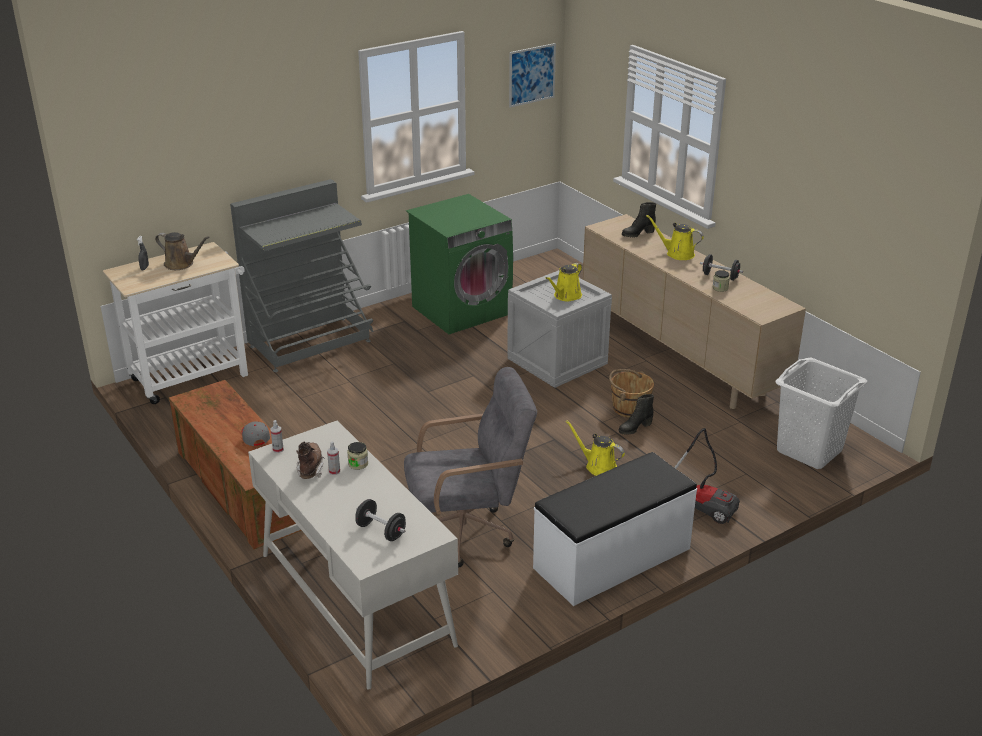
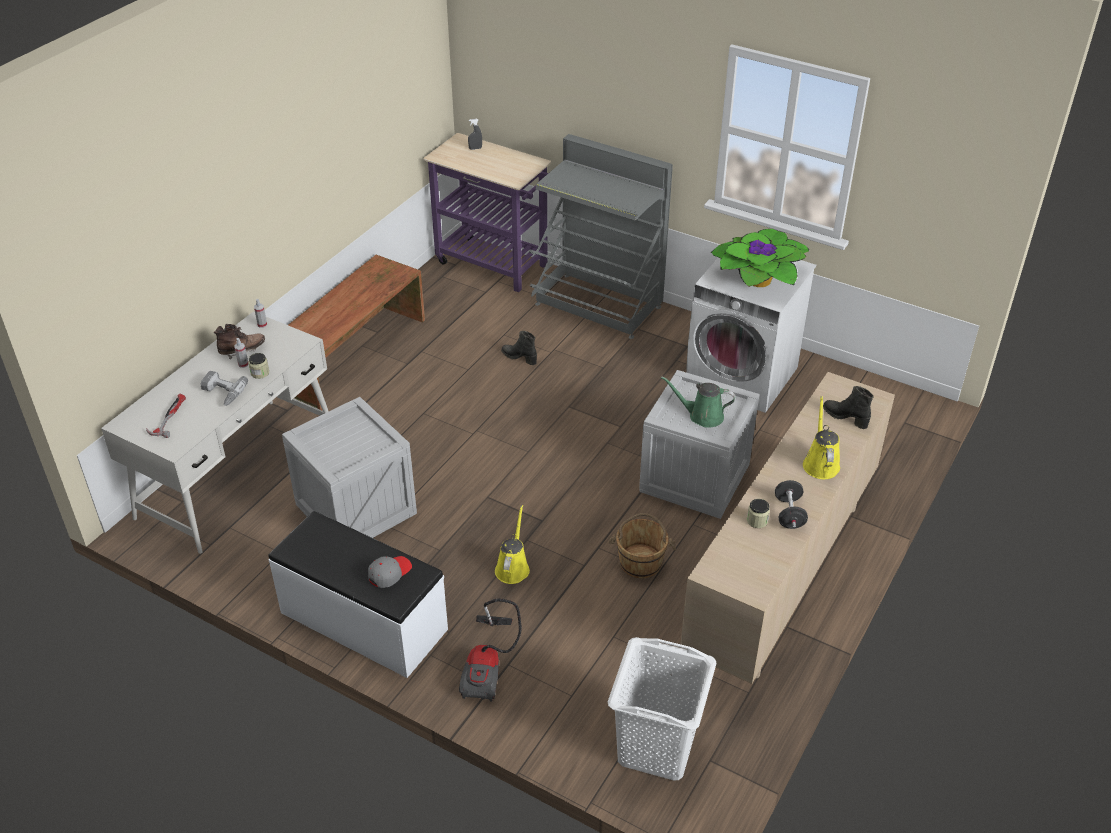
camera: 65 degrees right, 10 degrees up
(181, 264) = (495, 162): brown watering can -> none
(191, 377) = (493, 264): white cart -> purple cart
(255, 436) = (343, 318): grey cap -> grey cap (389, 573)
(370, 492) = (221, 393): none -> power drill
(381, 531) = (169, 417): black dumbbell -> hammer
(461, 309) = (744, 375): green washing machine -> white washing machine
(465, 215) = (759, 278): none -> potted plant
(469, 533) = (355, 510): grey office chair -> crate
(532, 75) = (961, 175): picture -> none
(566, 296) = (702, 416): yellow watering can -> green watering can
(634, 428) = (602, 577): black boot -> black boot (519, 357)

